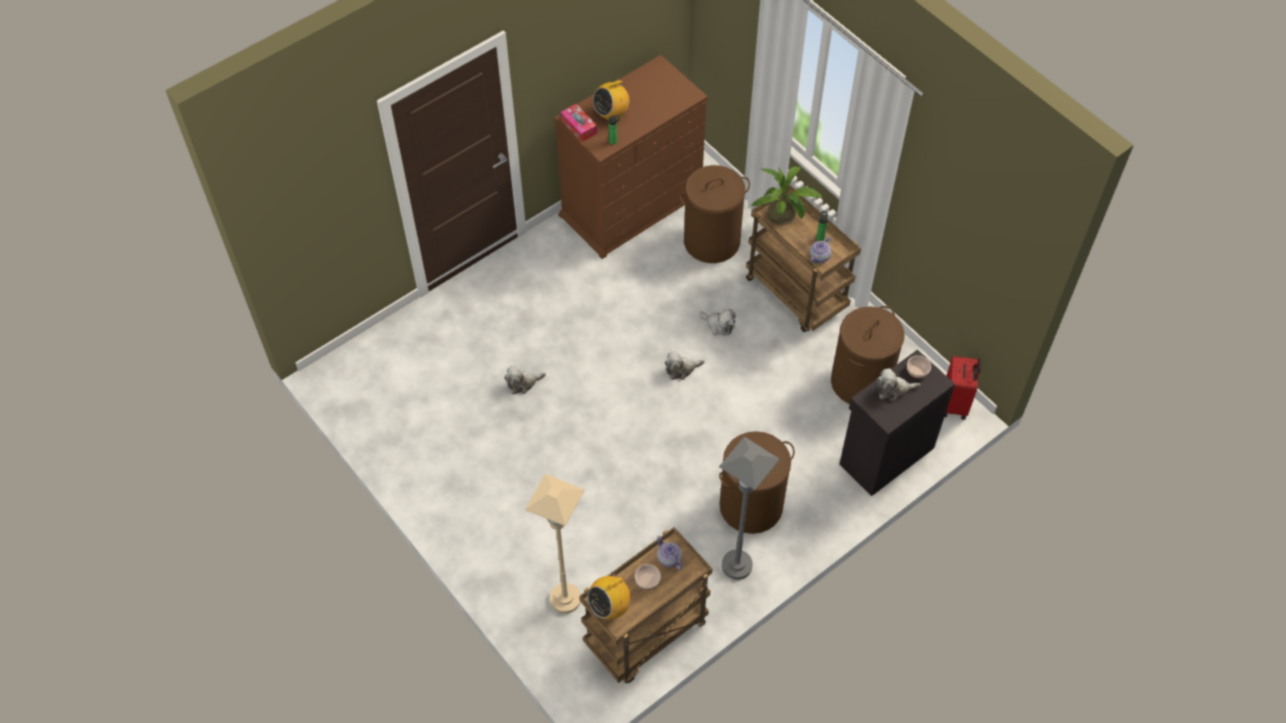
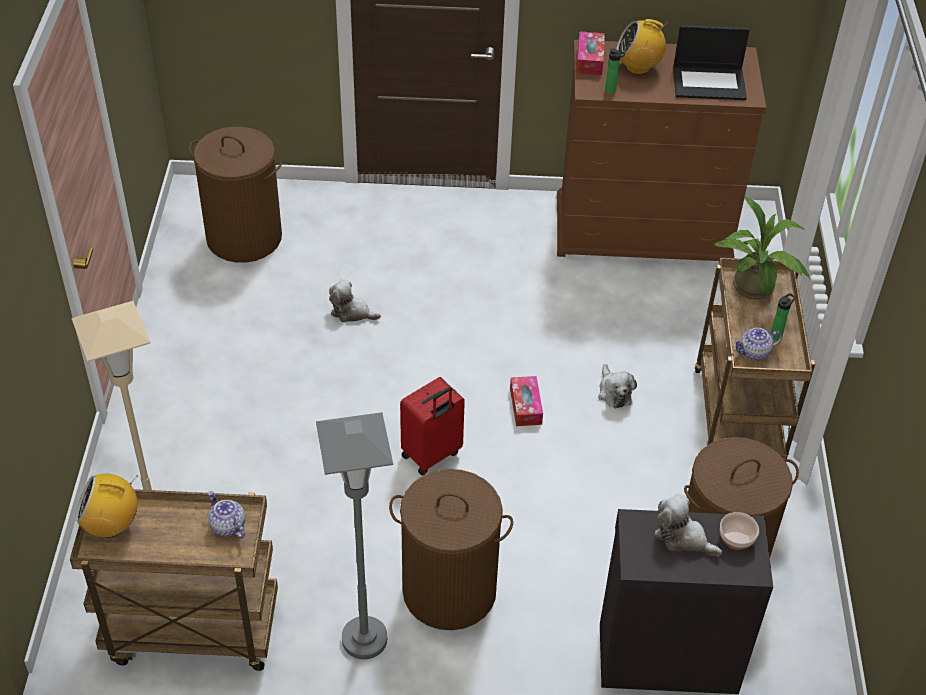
camera: 40 degrees right, 10 degrees down
(647, 581) = (178, 531): bowl -> none
(661, 99) = (709, 83): none -> laptop
(668, 558) = (227, 526): teapot -> teapot turned 45 degrees counterclockwise
(681, 369) = (525, 406): plush toy -> tissue box
(712, 241) = (695, 311): brown laundry basket -> brown laundry basket (244, 237)
(955, 404) = (819, 666): red suitcase -> red suitcase (432, 455)

